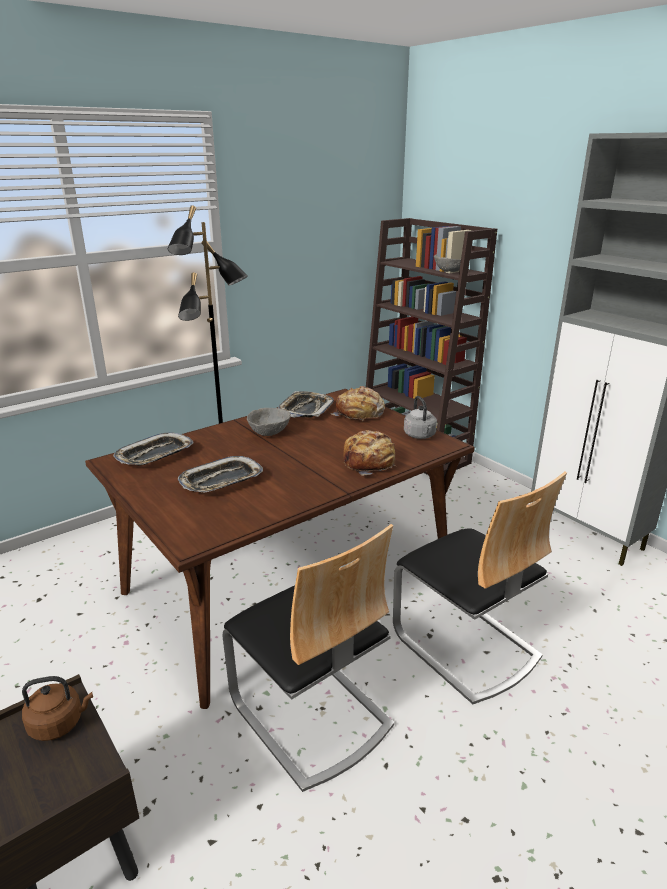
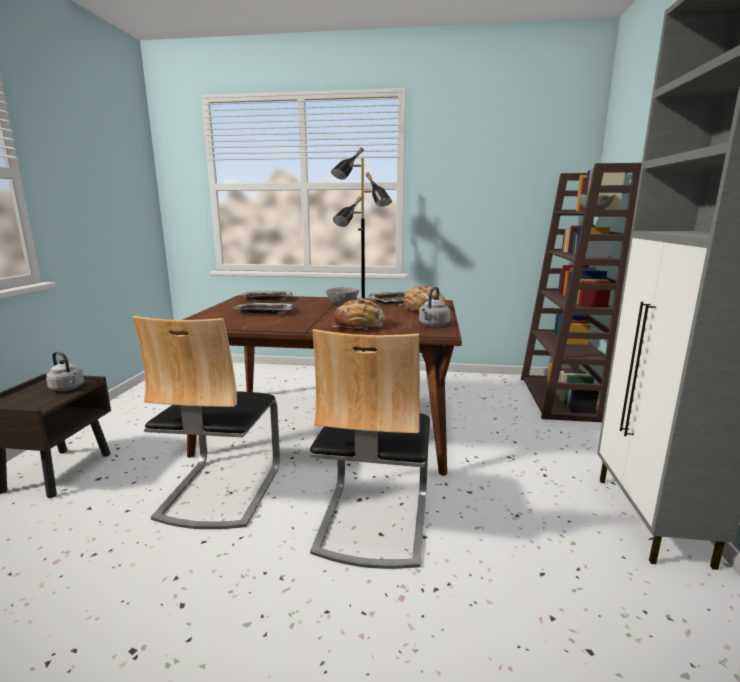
camera: 45 degrees right, 10 degrees down
(59, 723) = (68, 388): brown kettle -> grey kettle

